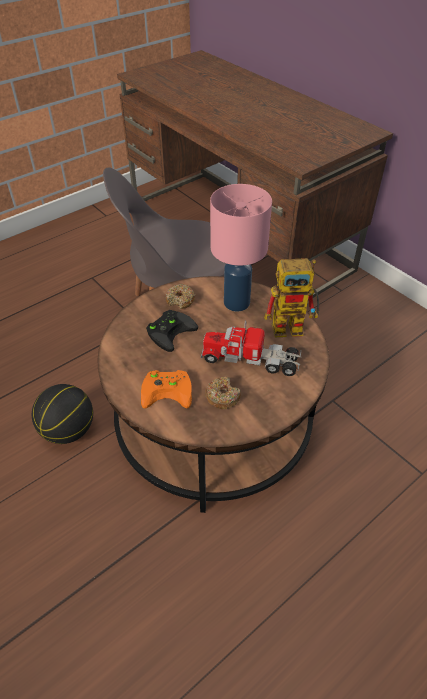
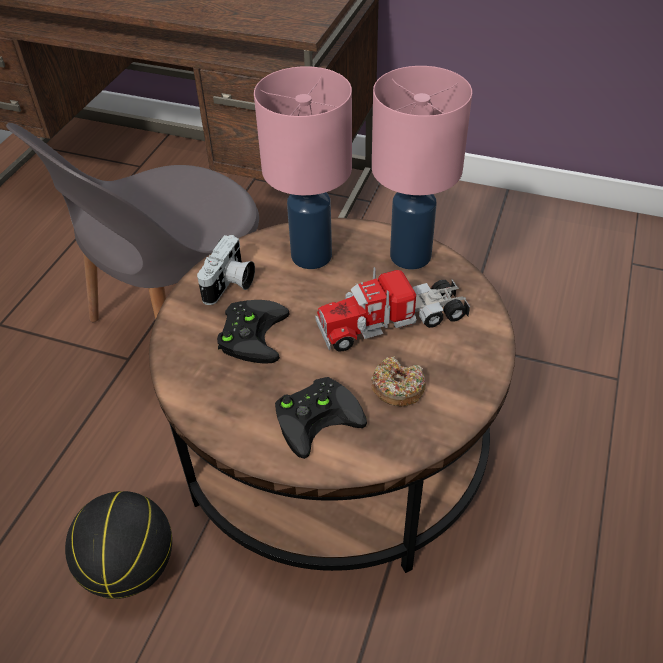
camera: 30 degrees left, 0 degrees up
(168, 390) = (318, 416): orange game controller -> black game controller
(180, 300) = (230, 285): donut -> camera
(294, 326) = (410, 255): toy robot -> pink table lamp

